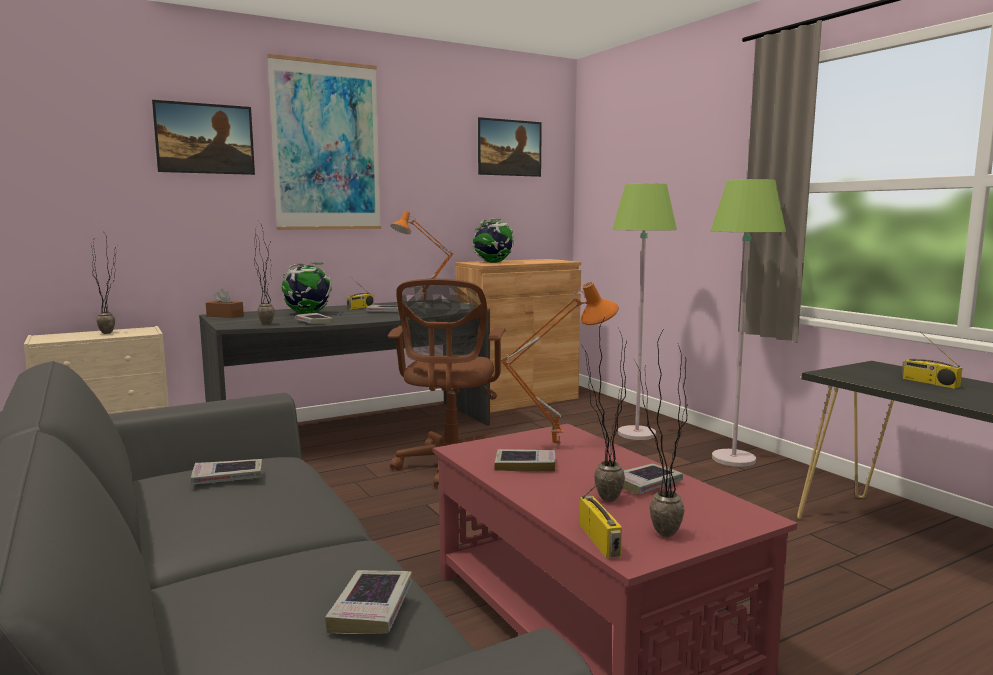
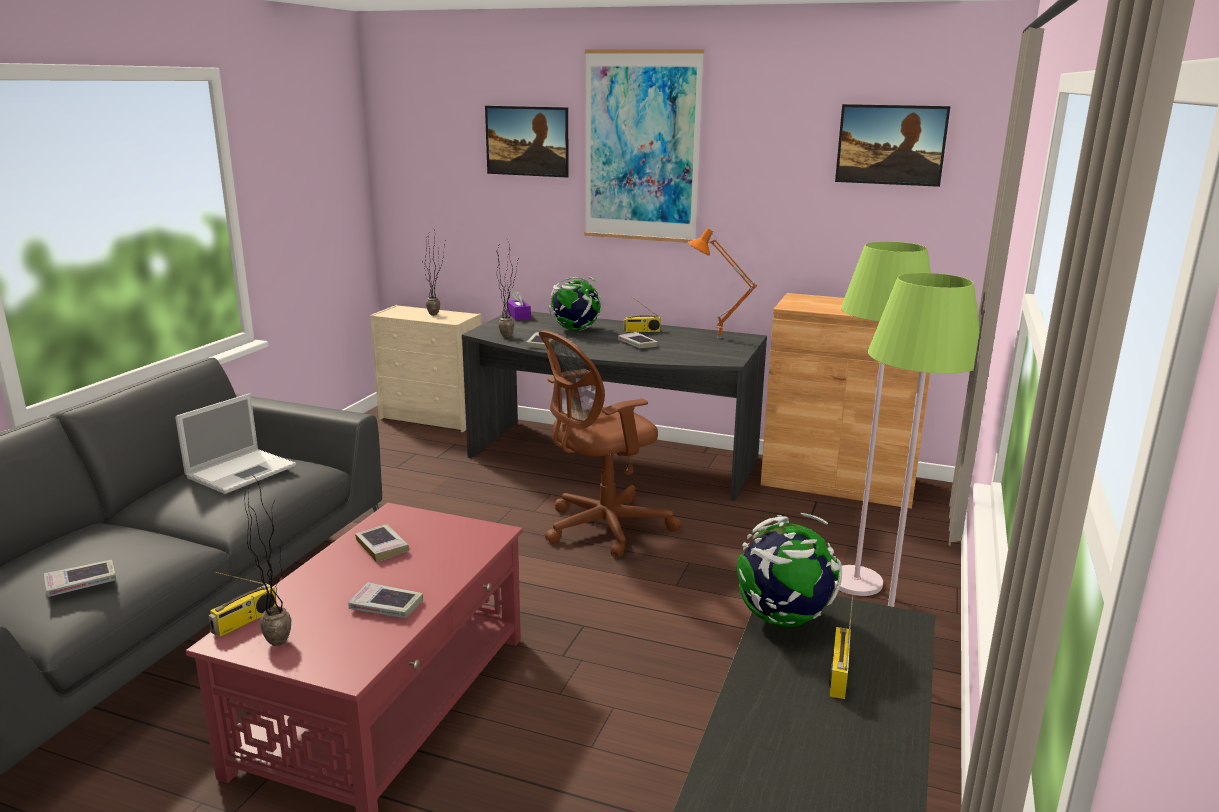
camera: 50 degrees right, 10 degrees up
(225, 316) = (519, 316): brown tissue box -> purple tissue box
(228, 477) = (243, 471): book -> laptop
(493, 263) = (814, 304): globe -> globe (782, 619)
(557, 446) = (445, 543): orange table lamp -> none
(599, 499) = (330, 597): potted plant -> none

